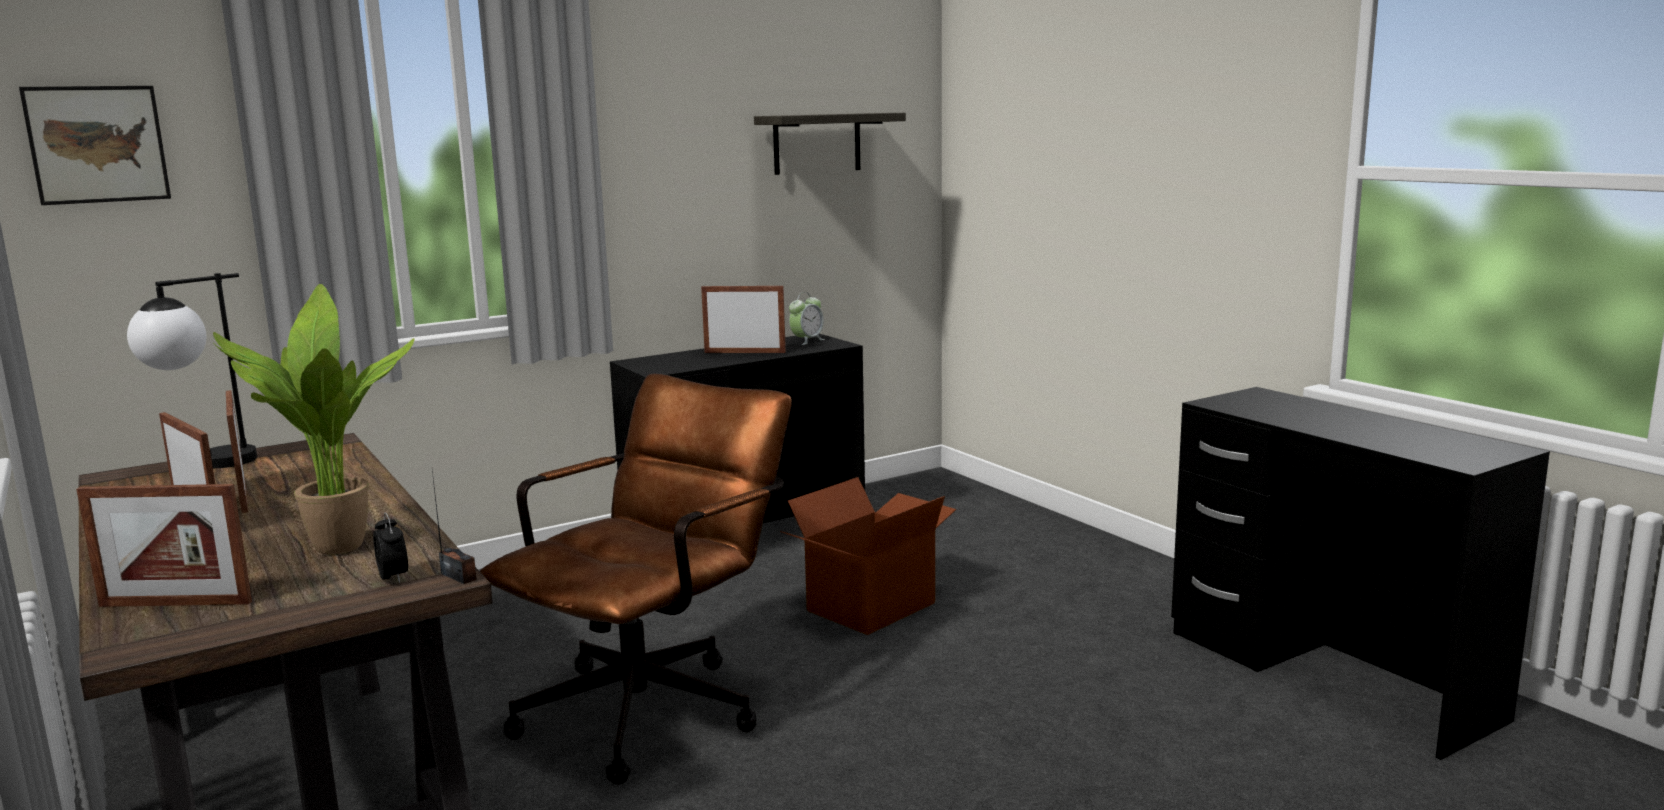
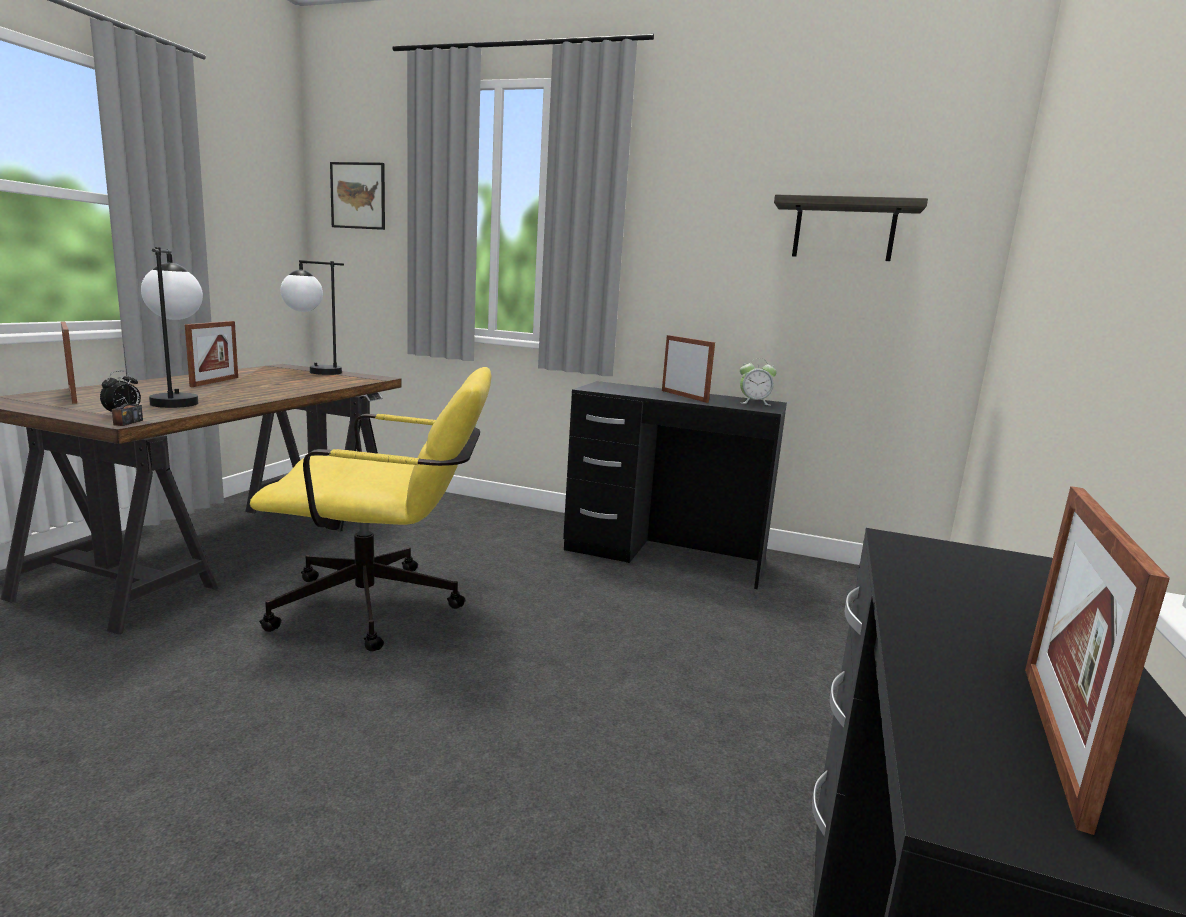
camera: 50 degrees right, 0 degrees up
(243, 495) = (266, 380): picture frame -> picture frame (1053, 737)
(331, 548) = (178, 400): potted plant -> table lamp
(655, 706) = (384, 607): brown office chair -> yellow office chair
(869, 606) = (630, 632): cardboard box -> none

